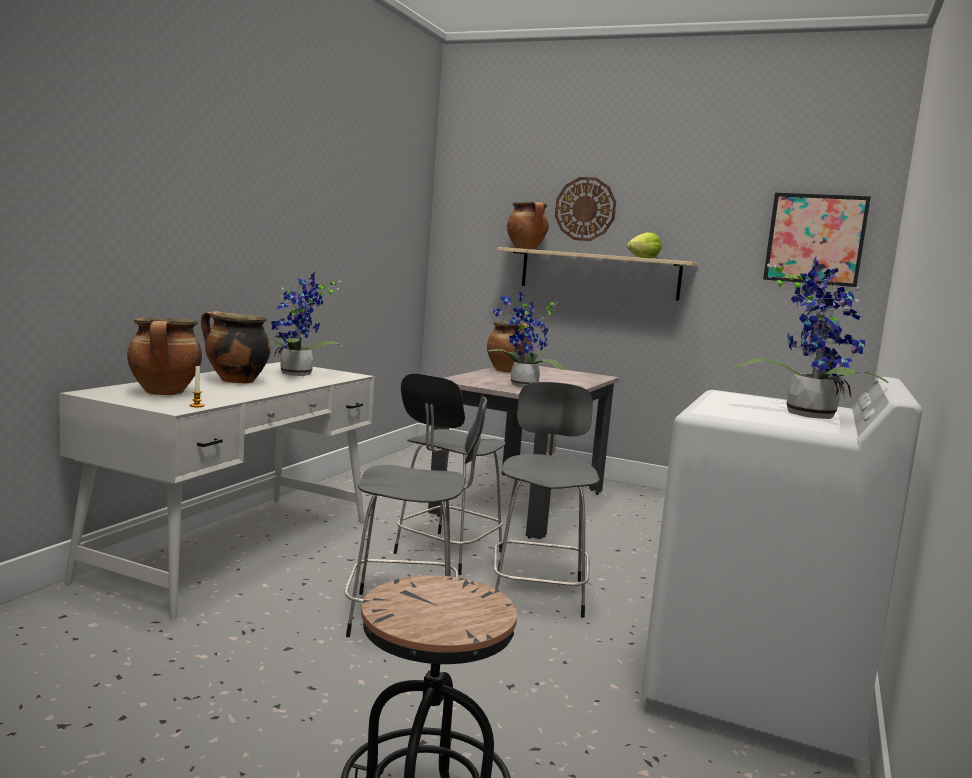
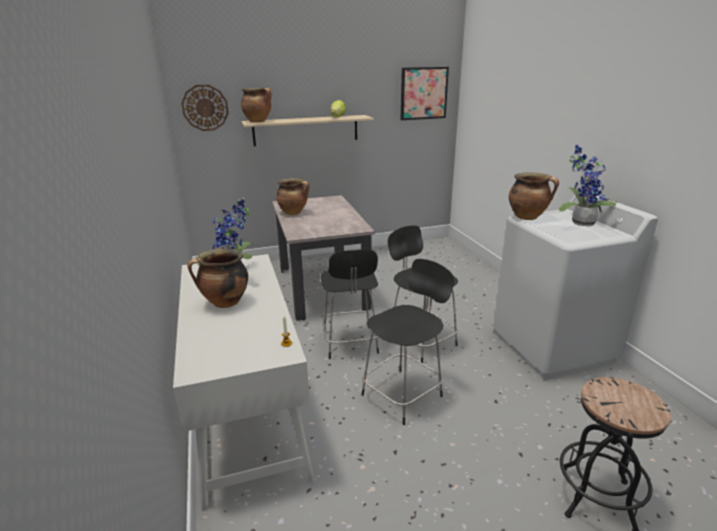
camera: 40 degrees left, 15 degrees up
(165, 393) = (231, 342): cooking pot -> cooking pot (528, 217)
(521, 386) = (334, 225): potted plant -> none
(585, 209) = (289, 87): wall clock -> wall clock (205, 108)

